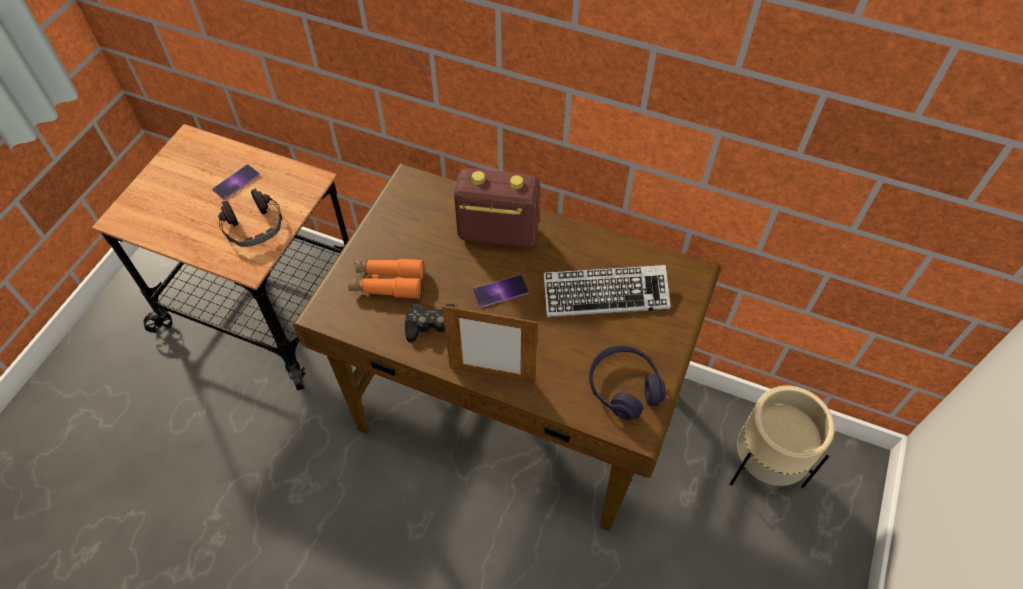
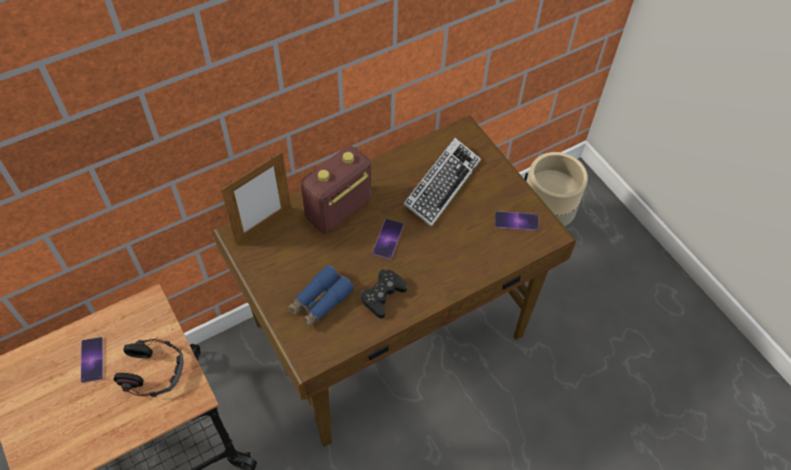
camera: 55 degrees left, 0 degrees up
(387, 283) = (319, 301): orange binoculars -> blue binoculars
(492, 375) = (450, 285): picture frame -> picture frame (263, 226)
(624, 387) = (516, 221): purple headphones -> phone

